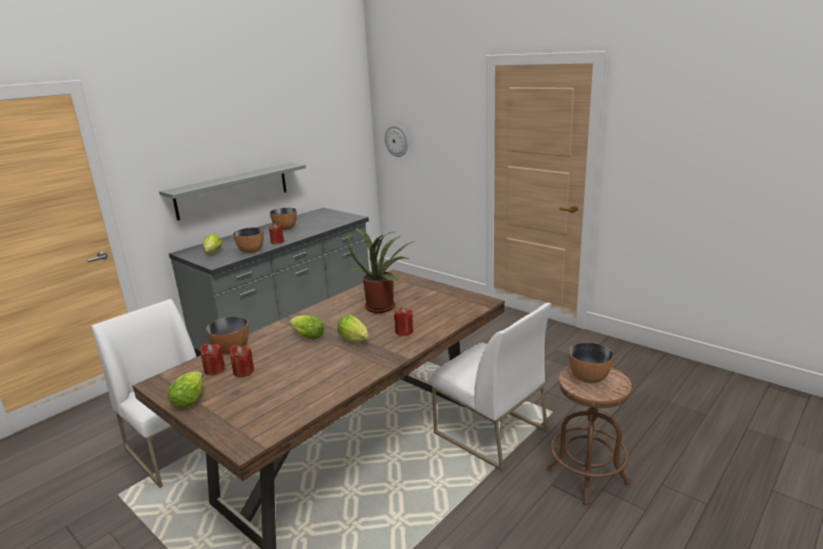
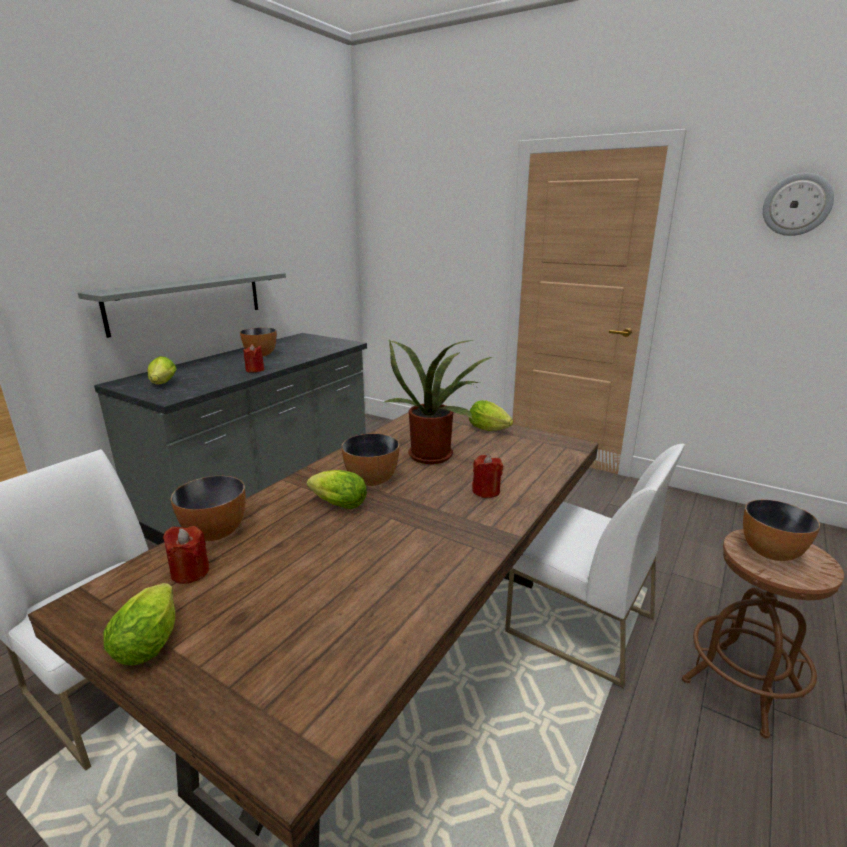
camera: 10 degrees left, 0 degrees up
(243, 372) = (245, 574): red candle -> none
(251, 251) = (220, 381): bowl -> bowl (371, 480)
(355, 341) = (418, 508): lettuce -> lettuce (491, 430)
(397, 140) = (391, 254): wall clock -> wall clock (797, 204)

